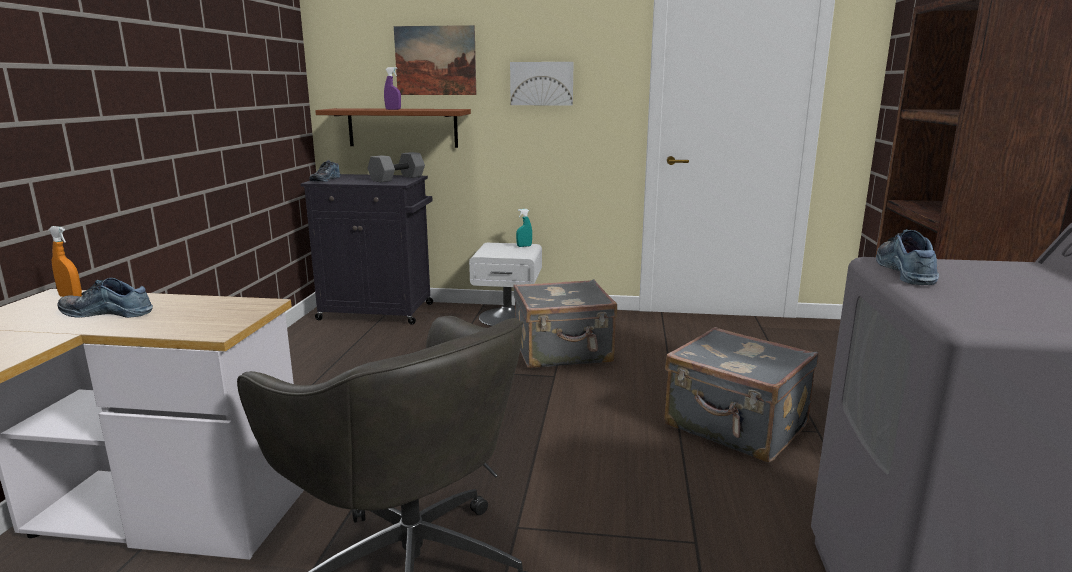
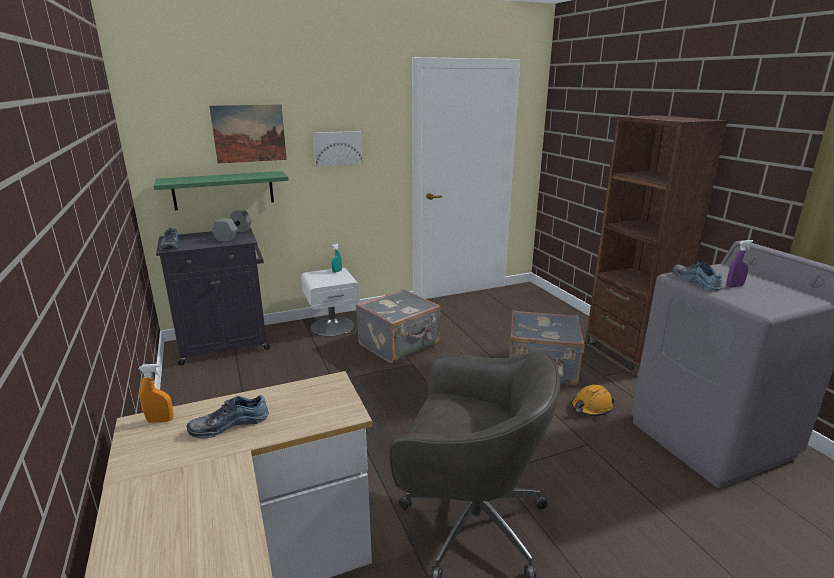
camera: 30 degrees left, 5 degrees up
(393, 109) = (226, 179): purple spray bottle -> purple spray bottle (734, 286)
(402, 127) = (223, 190): brown shelf -> green shelf
(761, 497) = (591, 407): none -> orange hard hat

